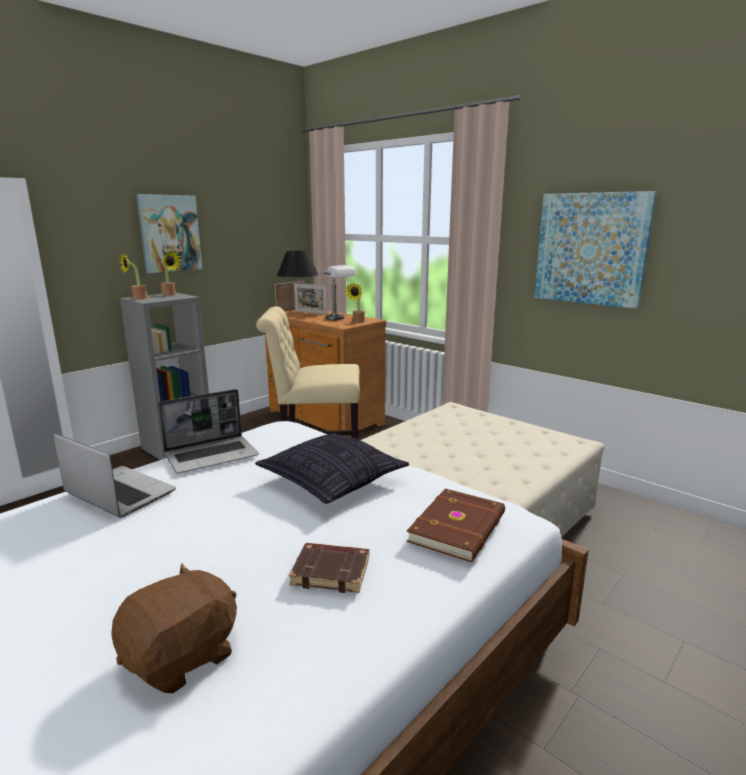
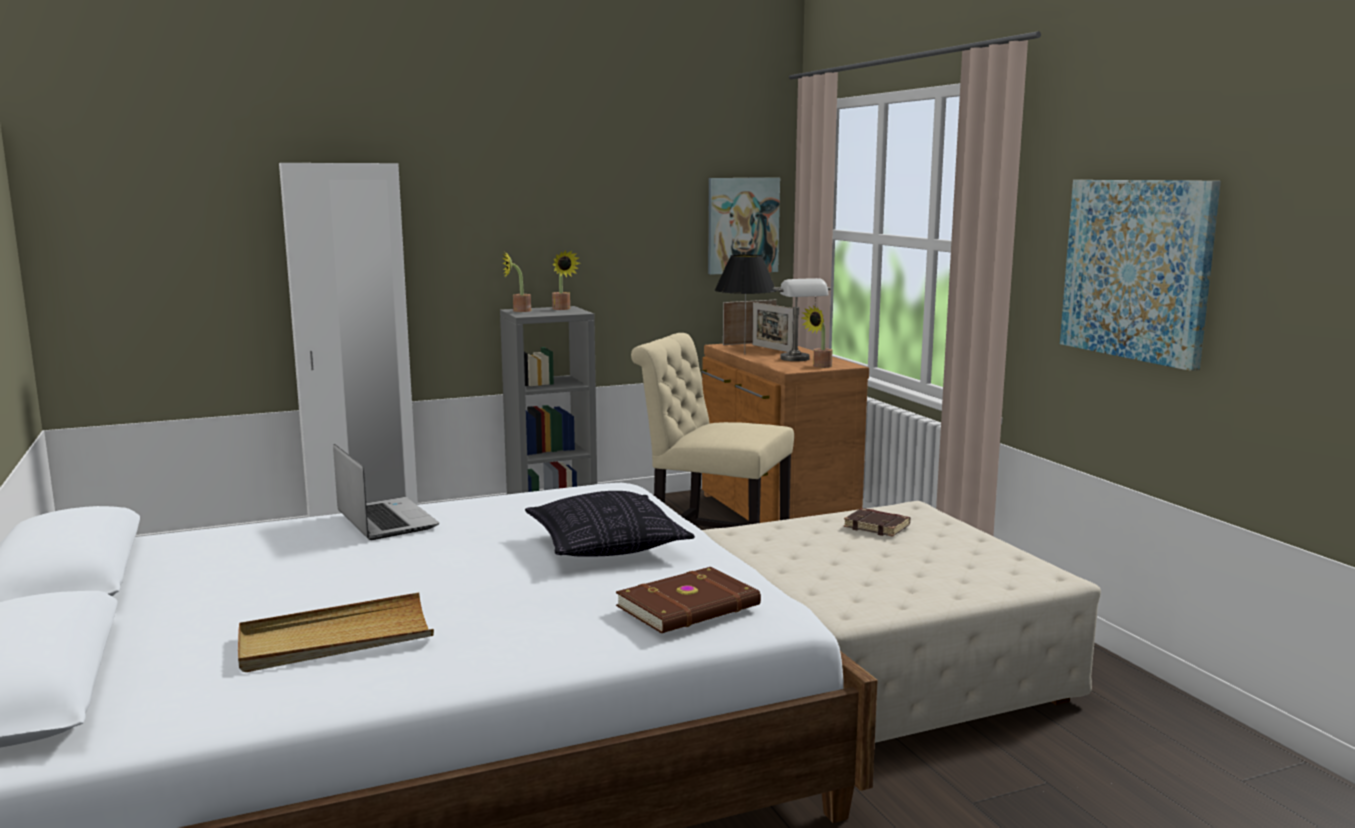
camera: 25 degrees right, 5 degrees down
(169, 233) = (576, 226): picture -> picture (742, 225)
(182, 657) = (335, 639): brown plush toy -> beige tray
(212, 455) = (506, 503): laptop -> none
(332, 571) = (515, 613): brown book -> brown book (877, 527)

